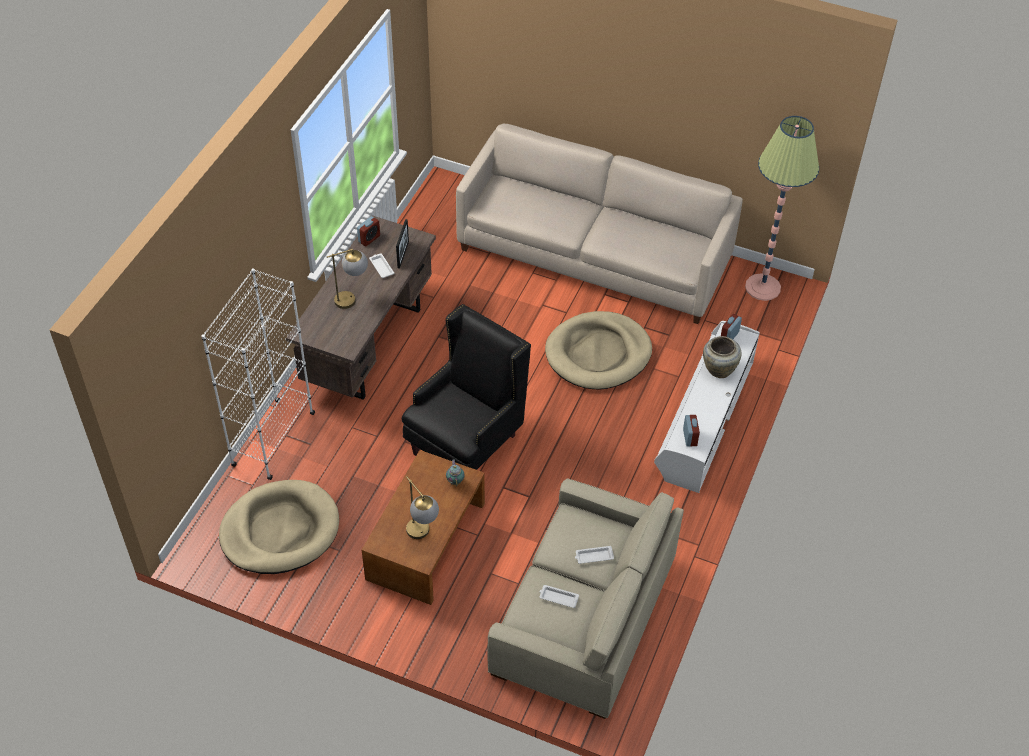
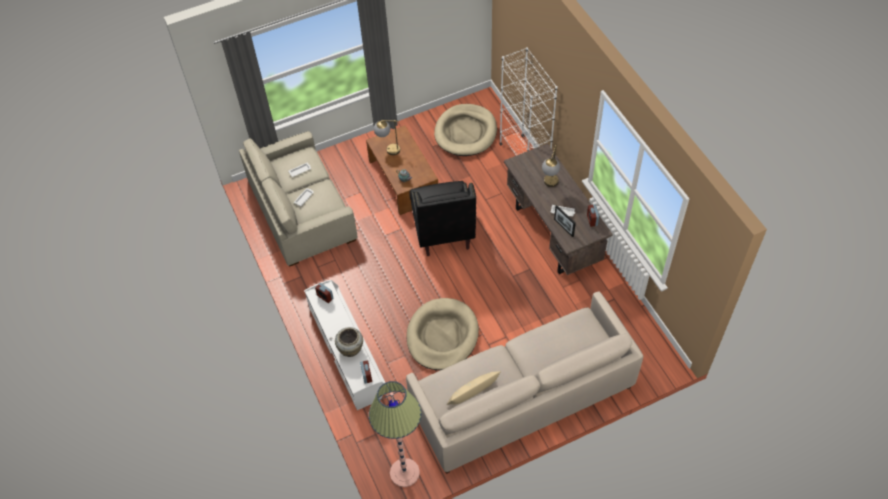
camera: 135 degrees right, 5 degrees up
(659, 231) = (473, 393): none -> beige pillow

